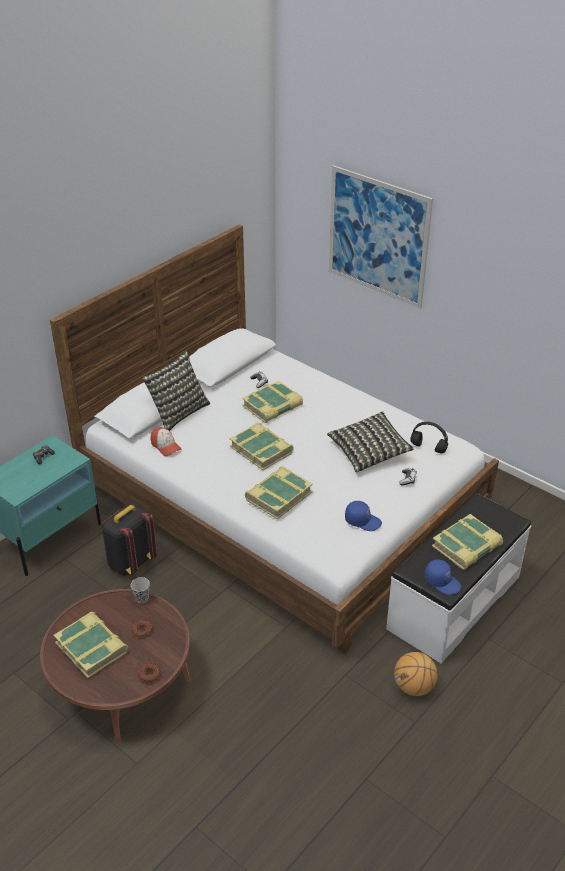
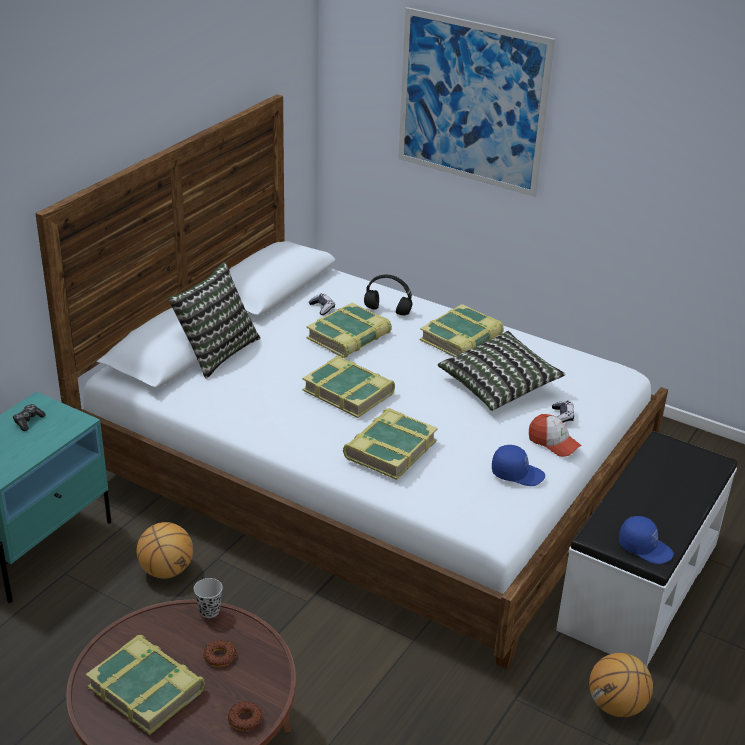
camera: 10 degrees left, 5 degrees down
(130, 562) = (166, 571): black backpack -> basketball
(165, 446) = (209, 396): cap -> cap (553, 443)
(427, 448) = (576, 376): black headphones -> black headphones (386, 311)
(467, 547) = (663, 499): book -> book (461, 338)

